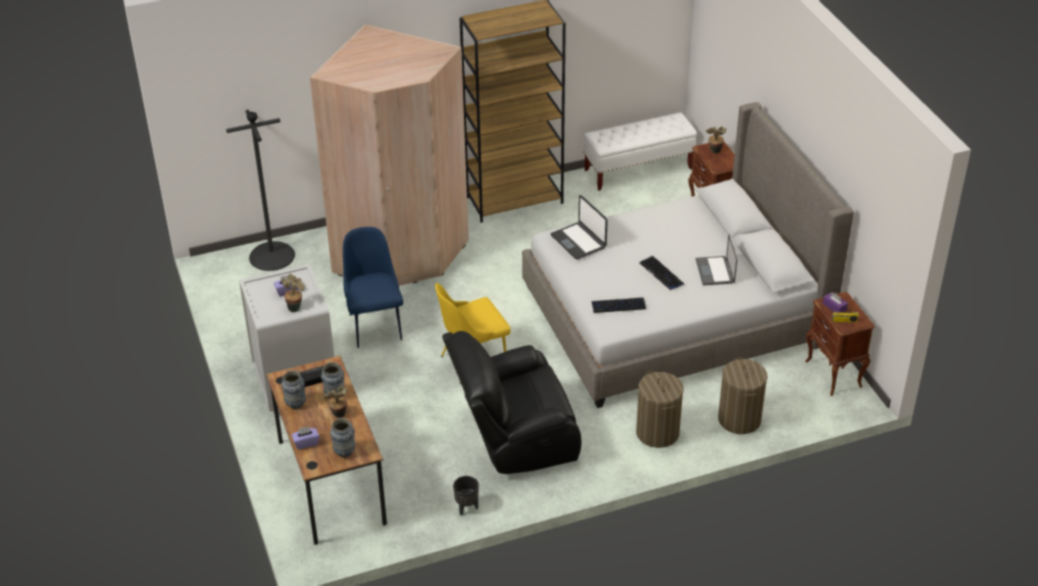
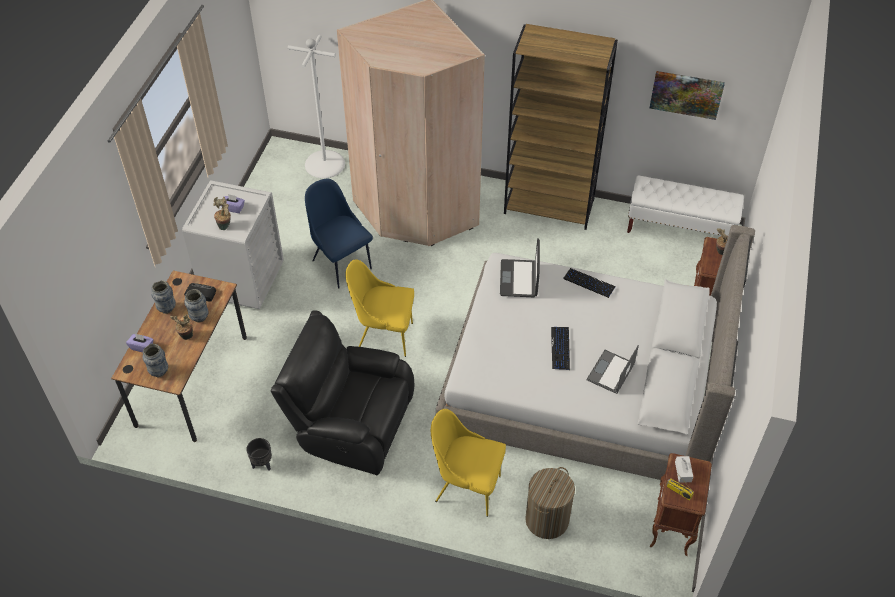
camera: 35 degrees right, 10 degrees up
(272, 256) = (325, 164): black clothes rack -> white clothes rack
(374, 327) = (341, 265): blue chair -> blue chair turned 60 degrees counterclockwise
(614, 31) = (686, 94): none -> picture
(618, 305) = (495, 359): keyboard -> keyboard (589, 283)
(657, 432) = (467, 489): laundry basket -> yellow chair
(834, 307) = (683, 472): purple tissue box -> white tissue box

